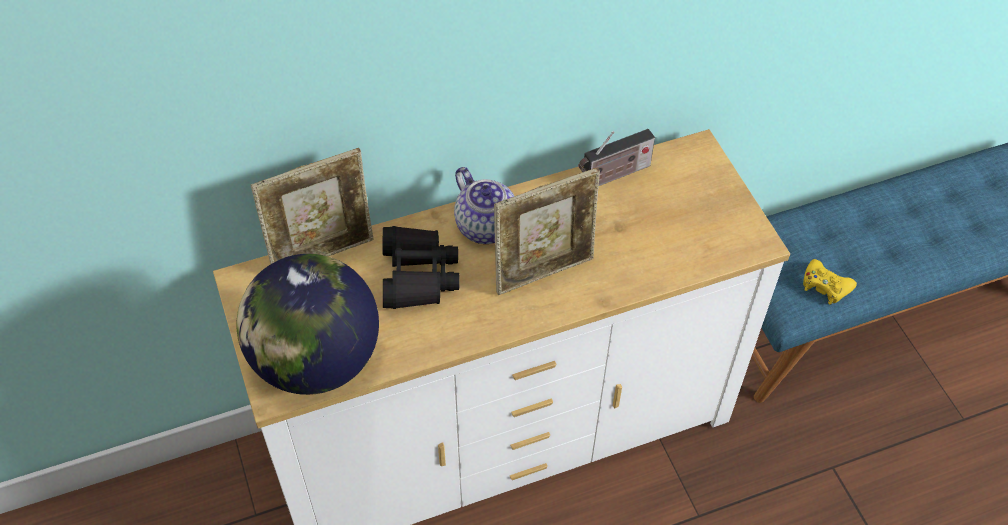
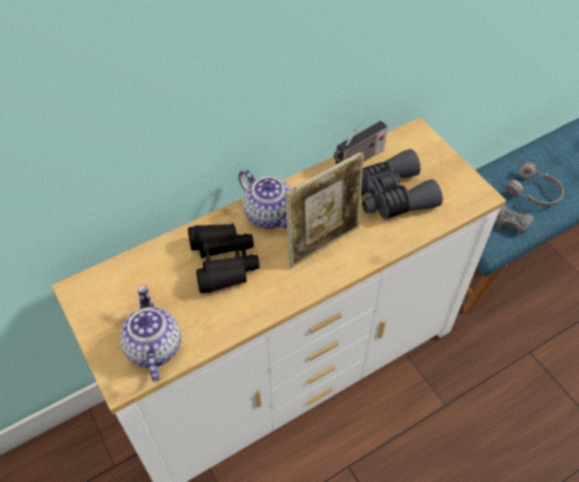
camera: 10 degrees left, 0 degrees up
(316, 361) = (153, 347): globe -> teapot
(323, 253) = (141, 256): picture frame -> none
(644, 226) = (391, 196): none -> grey binoculars
(825, 286) = (511, 223): yellow game controller -> grey game controller
(869, 250) = (534, 192): none -> grey headphones

